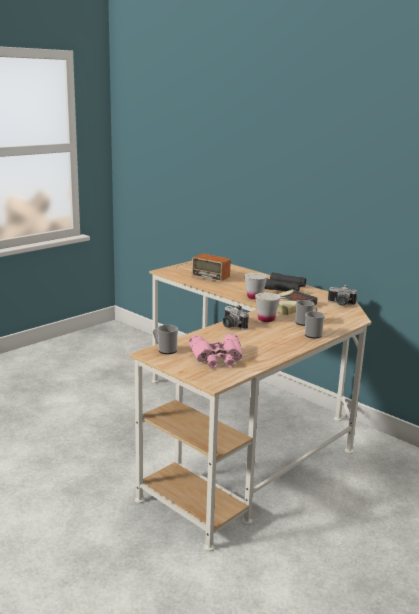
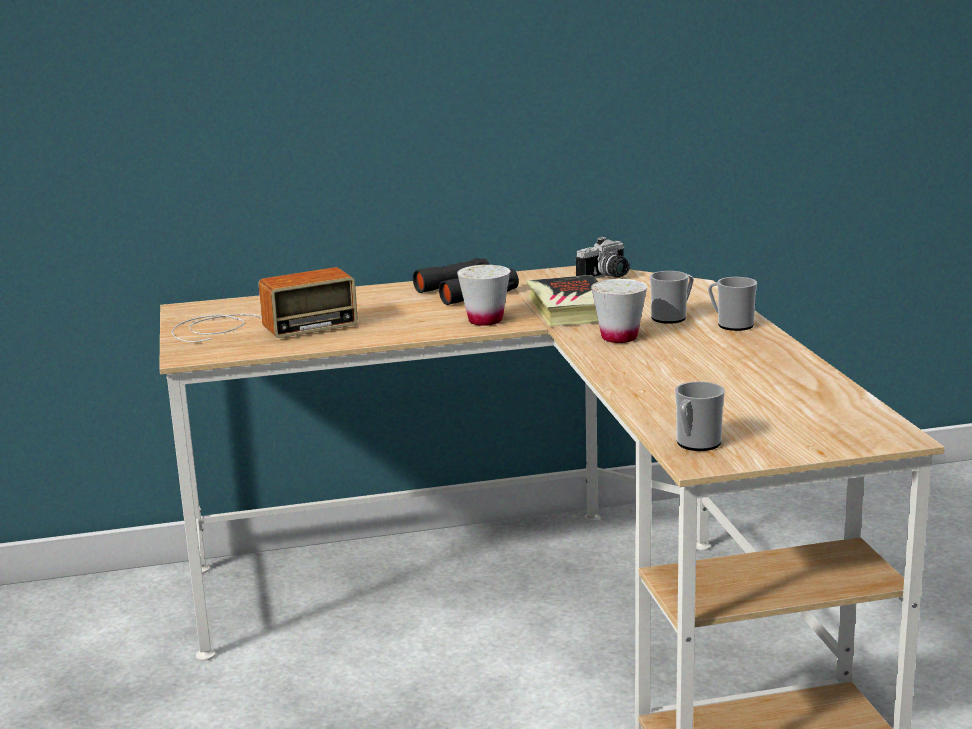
camera: 55 degrees left, 0 degrees up
(217, 358) = (780, 411): pink binoculars -> none
(231, 326) = (623, 368): camera -> none

